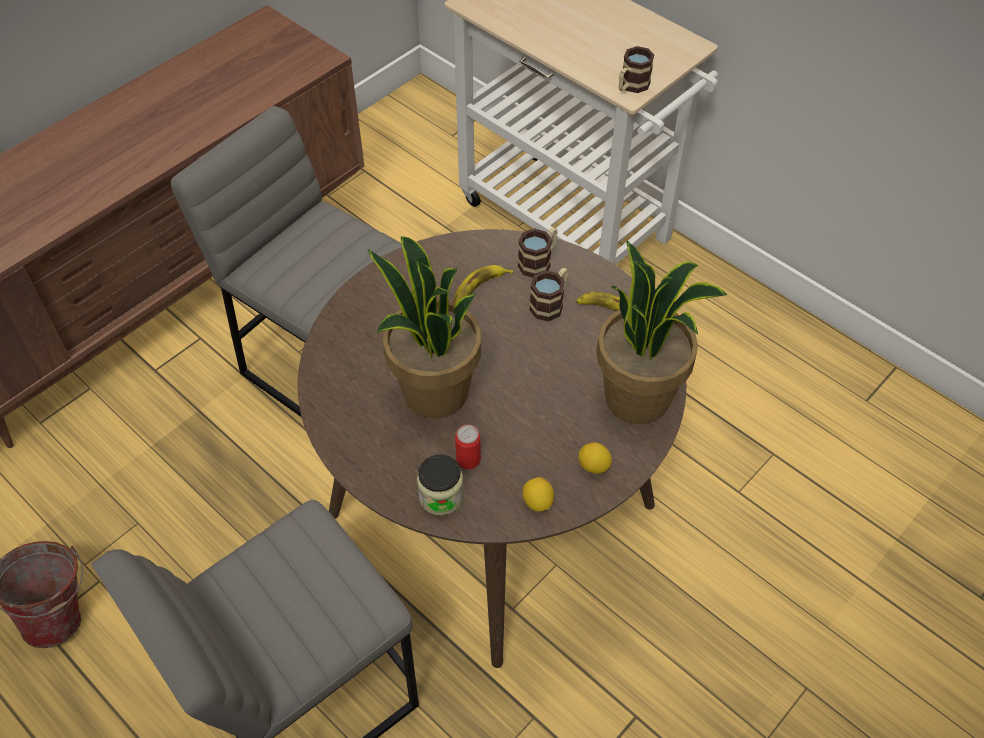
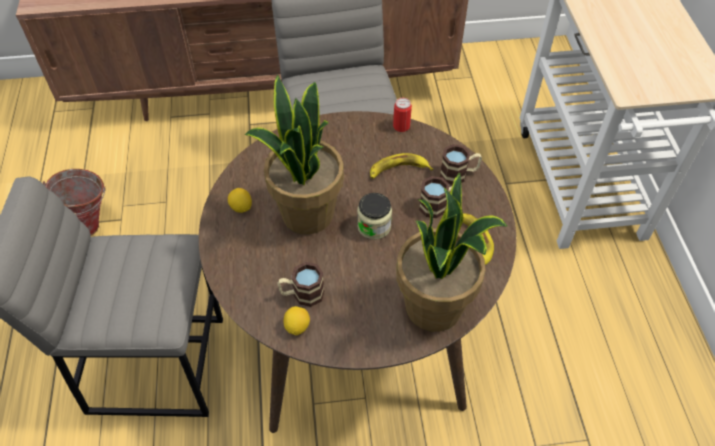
camera: 40 degrees right, 0 degrees up
(441, 496) = (244, 279): jar -> jar (374, 226)
(468, 459) = (283, 268): can -> can (401, 126)
(593, 466) = (356, 330): lemon -> lemon (241, 207)
(631, 86) = (634, 89): mug -> mug (302, 294)

